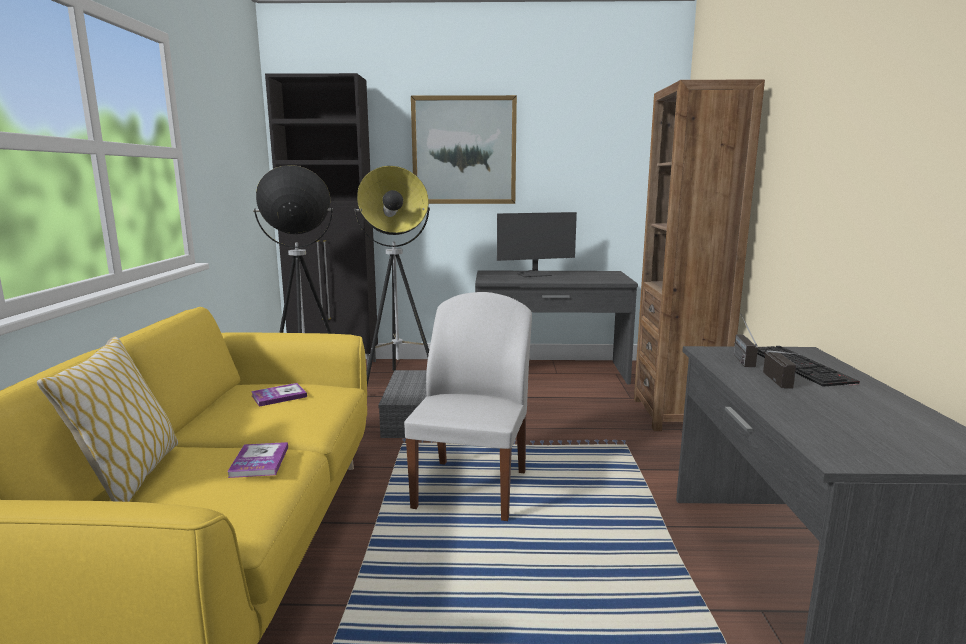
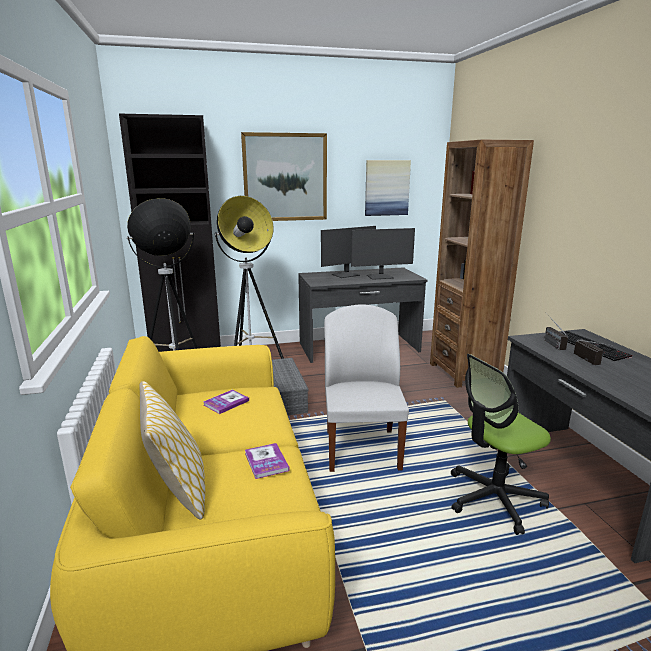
camera: 15 degrees left, 5 degrees up
(577, 278) = (380, 277): none -> monitor
(598, 165) = (387, 188): none -> picture
(616, 579) = (494, 498): none -> office chair

